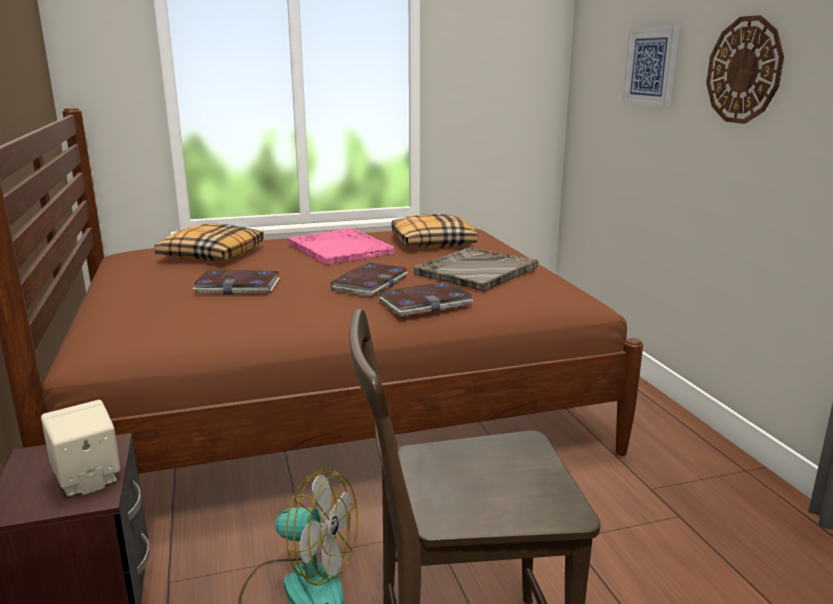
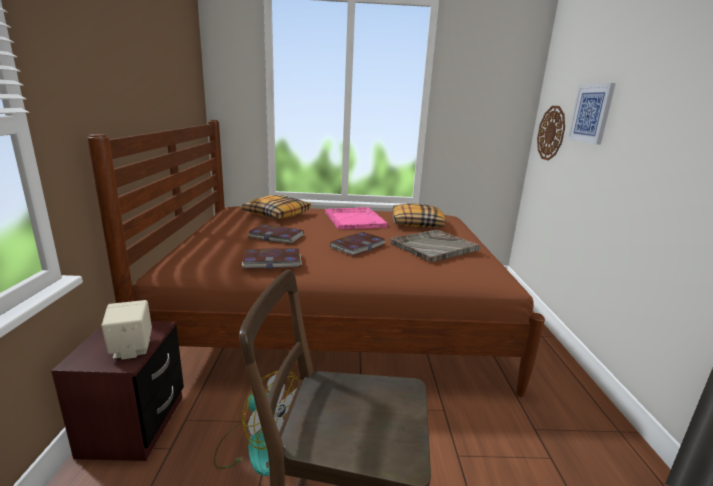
camera: 15 degrees right, 0 degrees up
(425, 303) = (386, 265): book -> book (272, 261)
(744, 70) = (661, 119): wall clock -> wall clock (551, 133)

